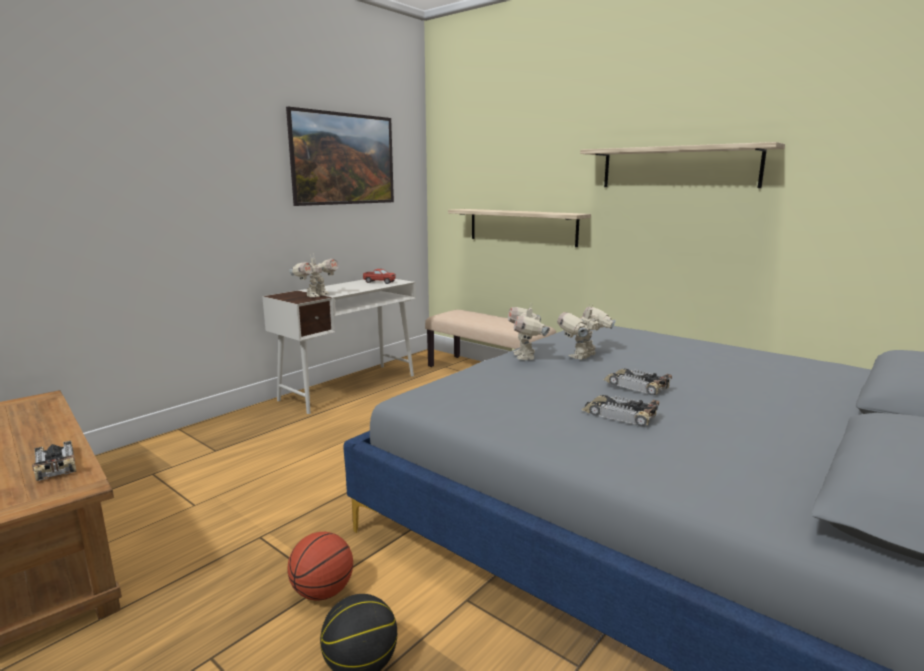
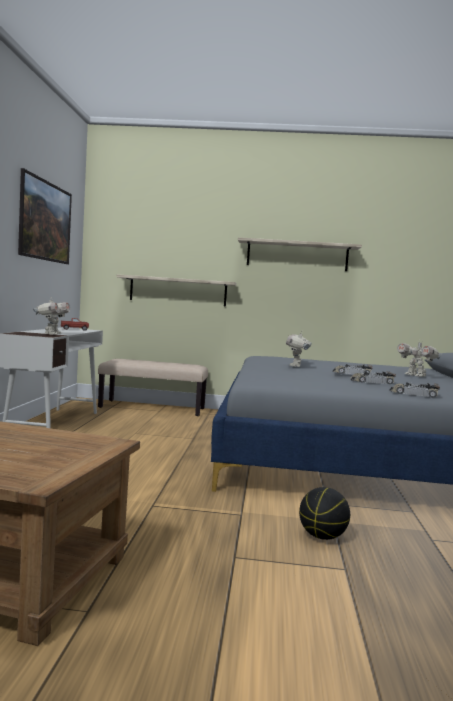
camera: 35 degrees left, 10 degrees down
(56, 464) = (52, 437): toy car -> toy car (413, 394)
(322, 592) = (246, 518): basketball -> none
(525, 357) = (265, 367): toy robot -> toy robot (416, 376)

